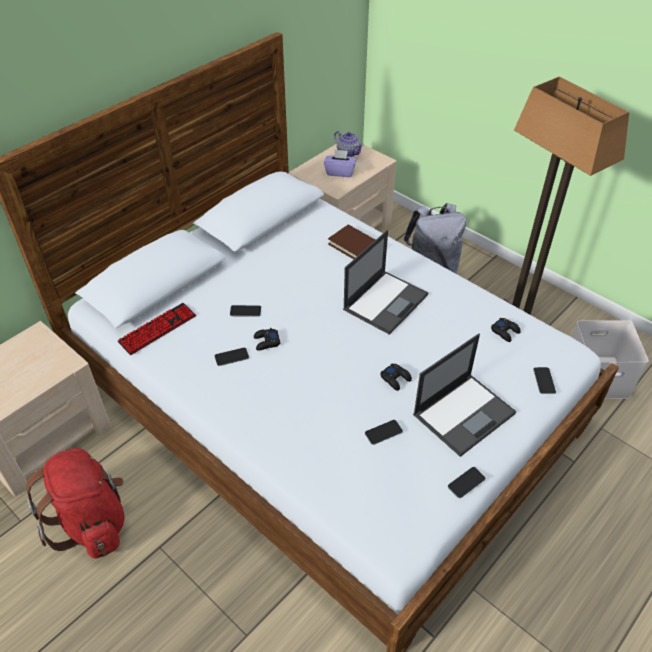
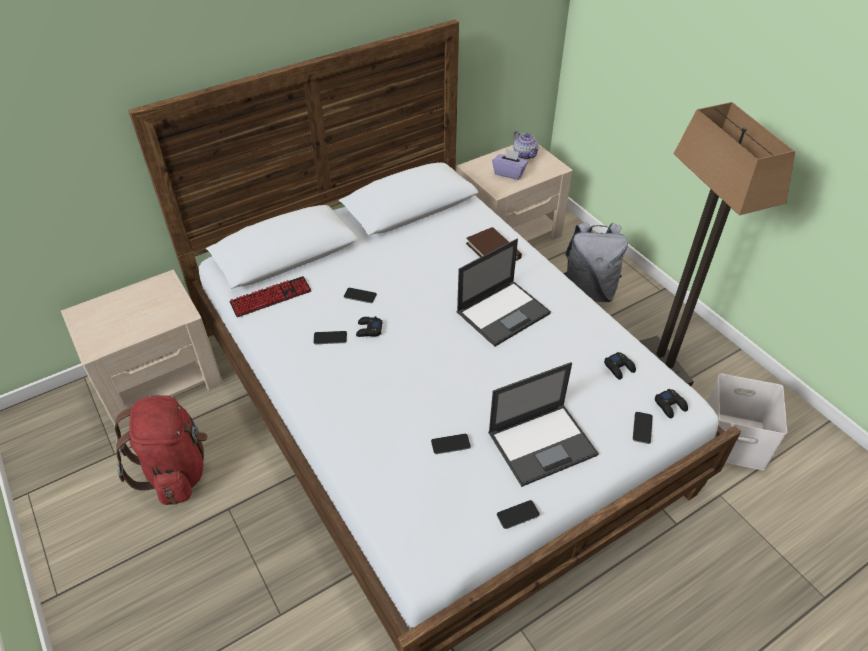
camera: 15 degrees right, 0 degrees up
(395, 379) = (484, 393): black game controller -> black game controller (670, 405)

